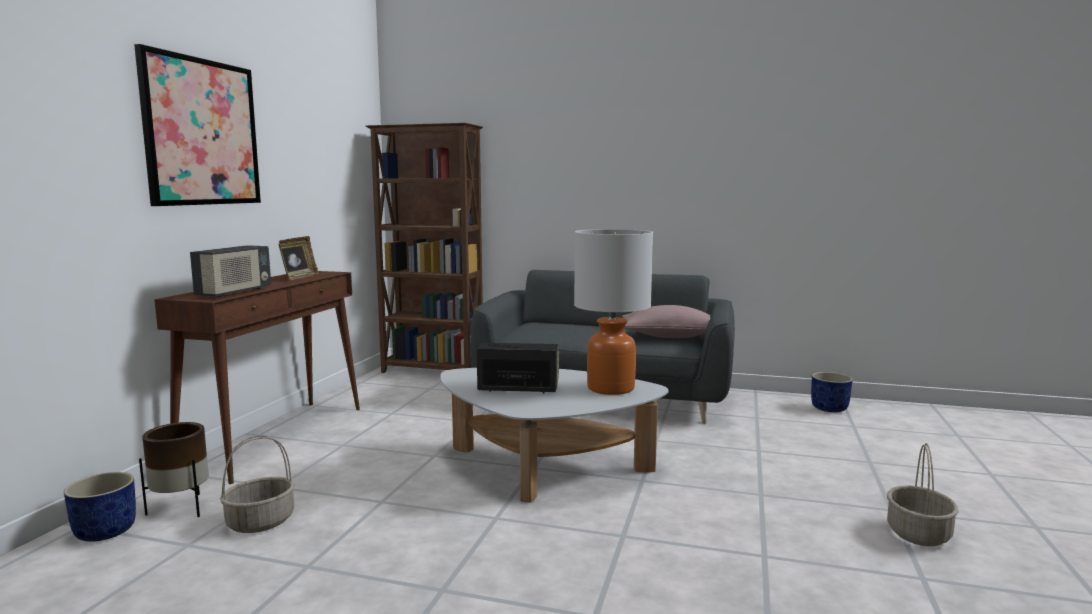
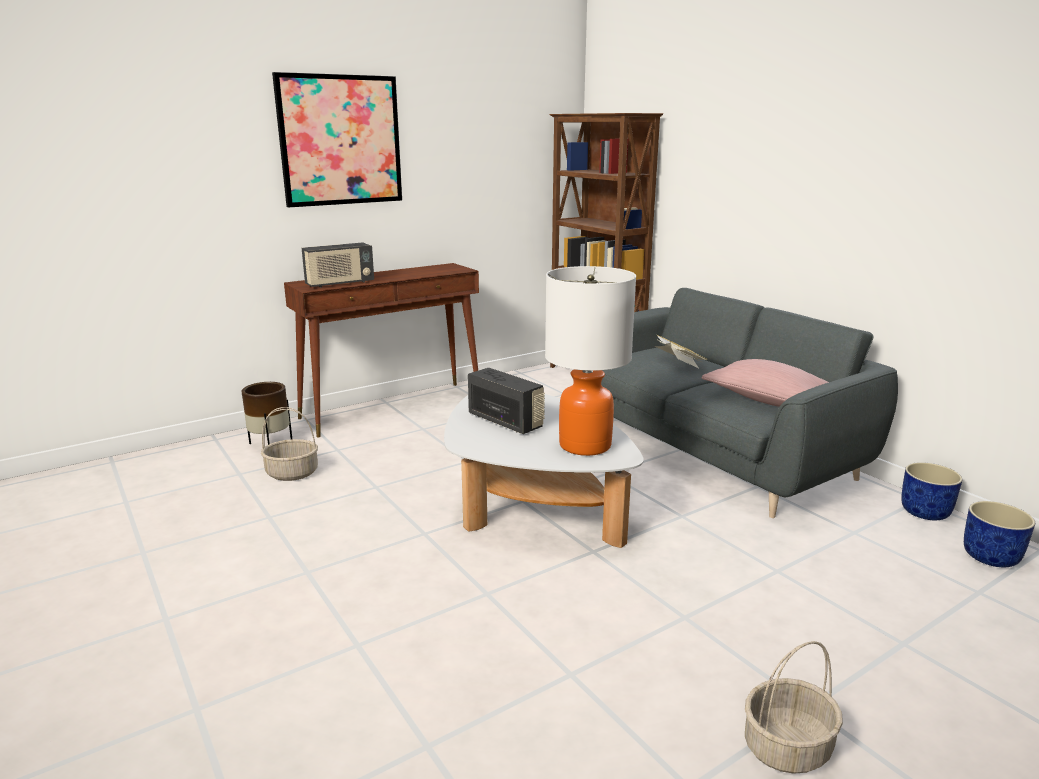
camera: 40 degrees right, 10 degrees up
(106, 531) = (220, 448): blue planter -> blue planter (926, 512)
(299, 277) = (424, 271): picture frame -> none
(567, 327) = (678, 362): none -> book

